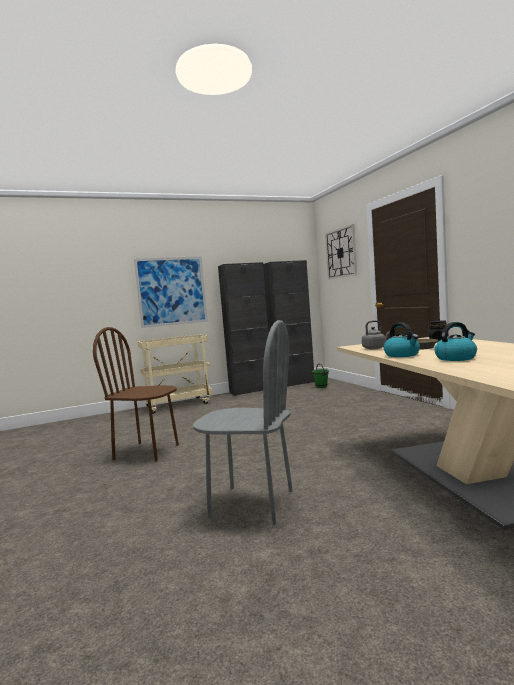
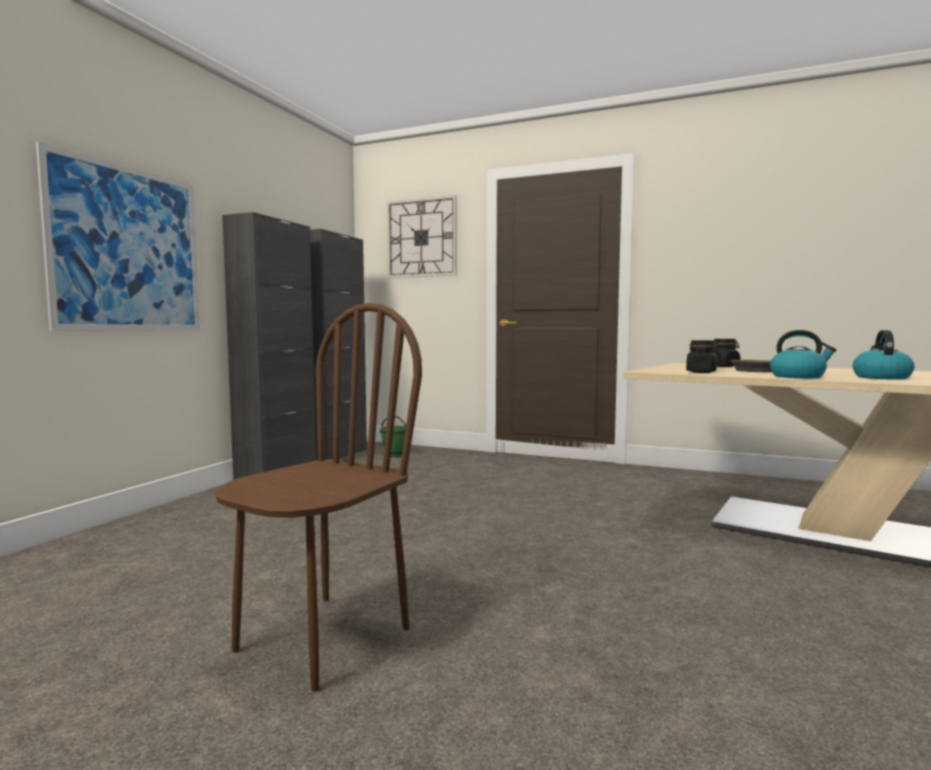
camera: 45 degrees left, 0 degrees up
(147, 451) = (322, 638): brown chair -> brown chair turned 150 degrees clockwise
(179, 404) = (156, 521): beige cart -> none
(251, 504) = (768, 658): grey chair -> none
(375, 348) = (701, 372): grey kettle -> black jar

